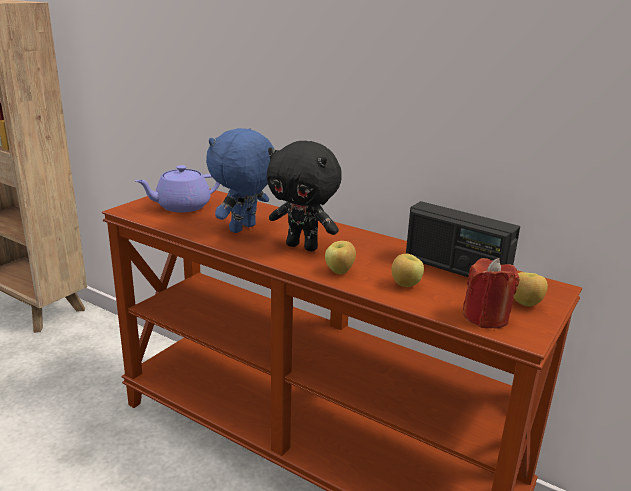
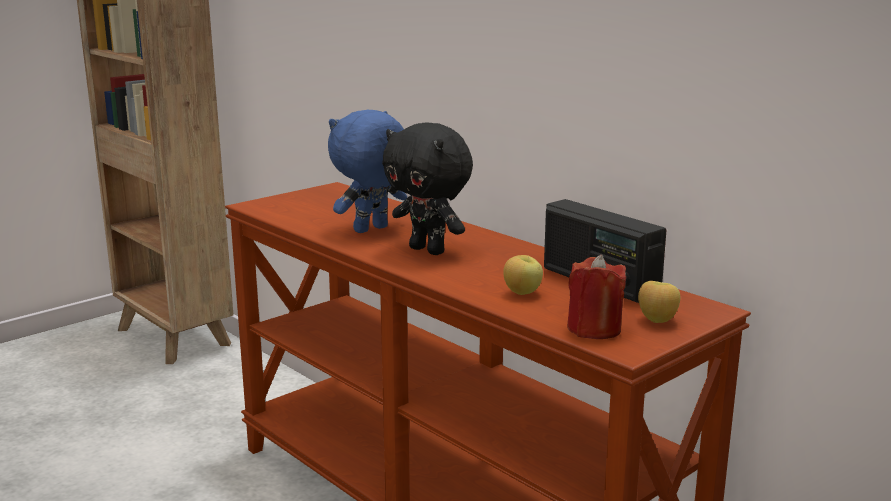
camera: 15 degrees right, 5 degrees down
(181, 206) = (315, 205): purple teapot -> none
(340, 272) = (454, 276): apple -> none

